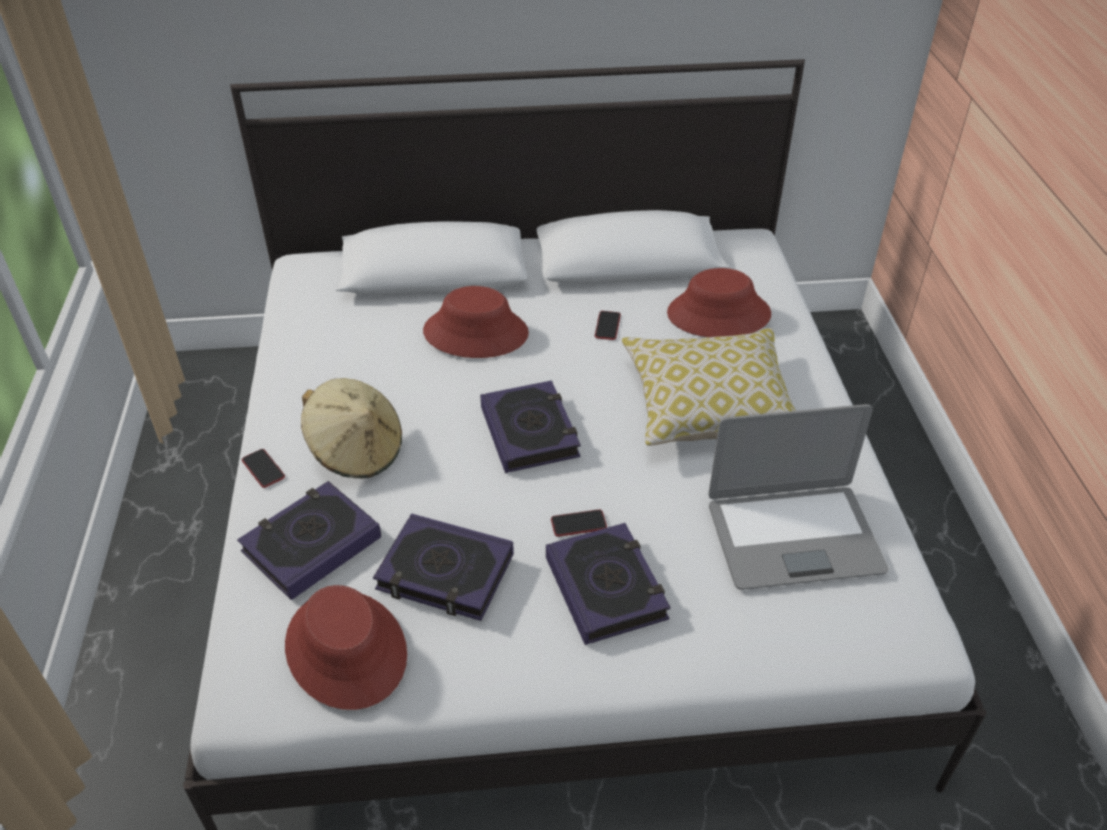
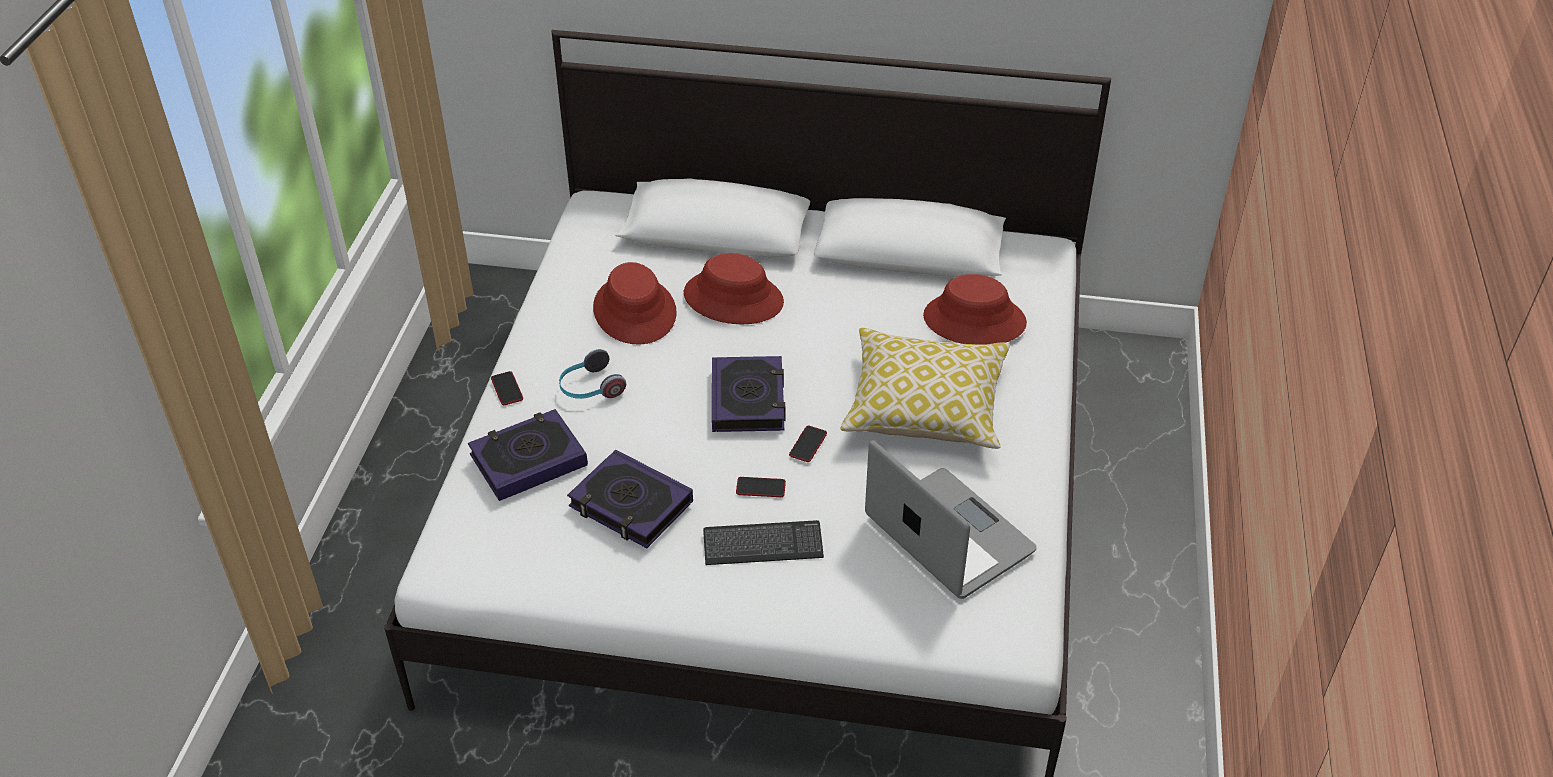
camera: 15 degrees right, 0 degrees up
(347, 649) = (532, 548): red hat -> red hat (635, 311)
(356, 451) = (590, 388): beige hat -> headphones
(606, 588) = (763, 545): book -> keyboard
(607, 326) = (860, 313): phone -> phone (808, 444)
(793, 536) = (947, 536): laptop -> laptop turned 135 degrees counterclockwise

